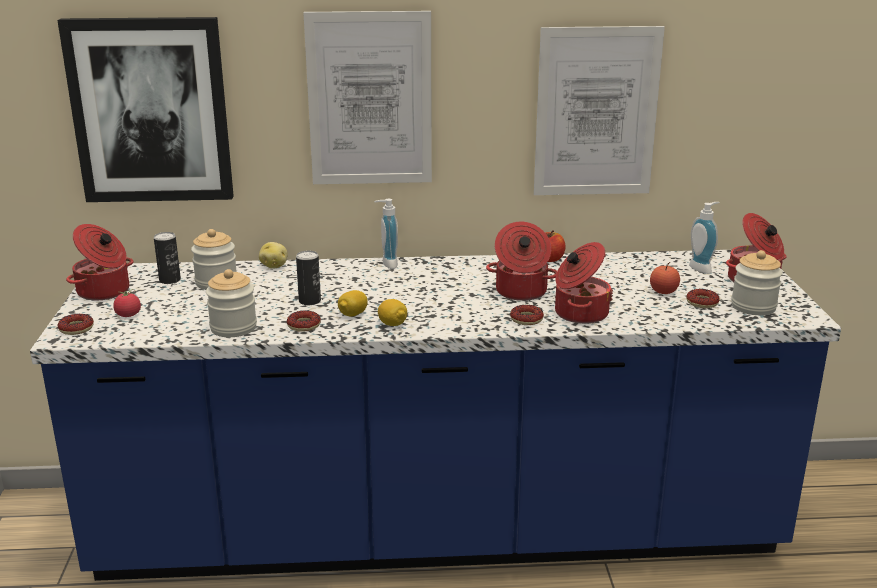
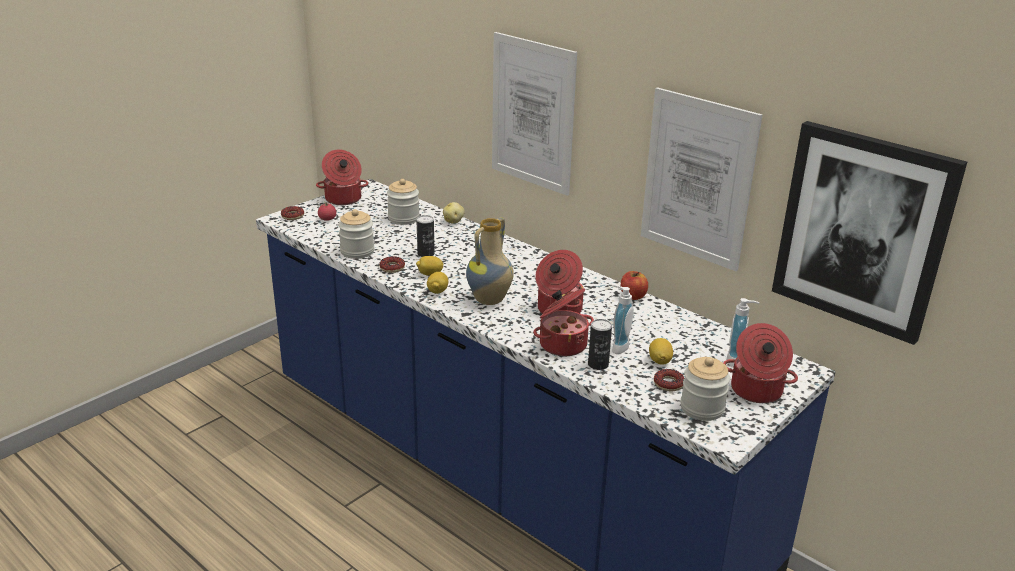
camera: 45 degrees right, 5 degrees up
(150, 111) = (408, 82): picture -> picture (862, 230)
(170, 280) = (385, 206): can -> can (598, 364)
(386, 264) = (519, 250): soap dispenser -> soap dispenser (617, 346)
(453, 310) = (490, 300): none -> vase
(526, 319) = (519, 330): donut -> none
(663, 291) = (659, 361): apple -> lemon

